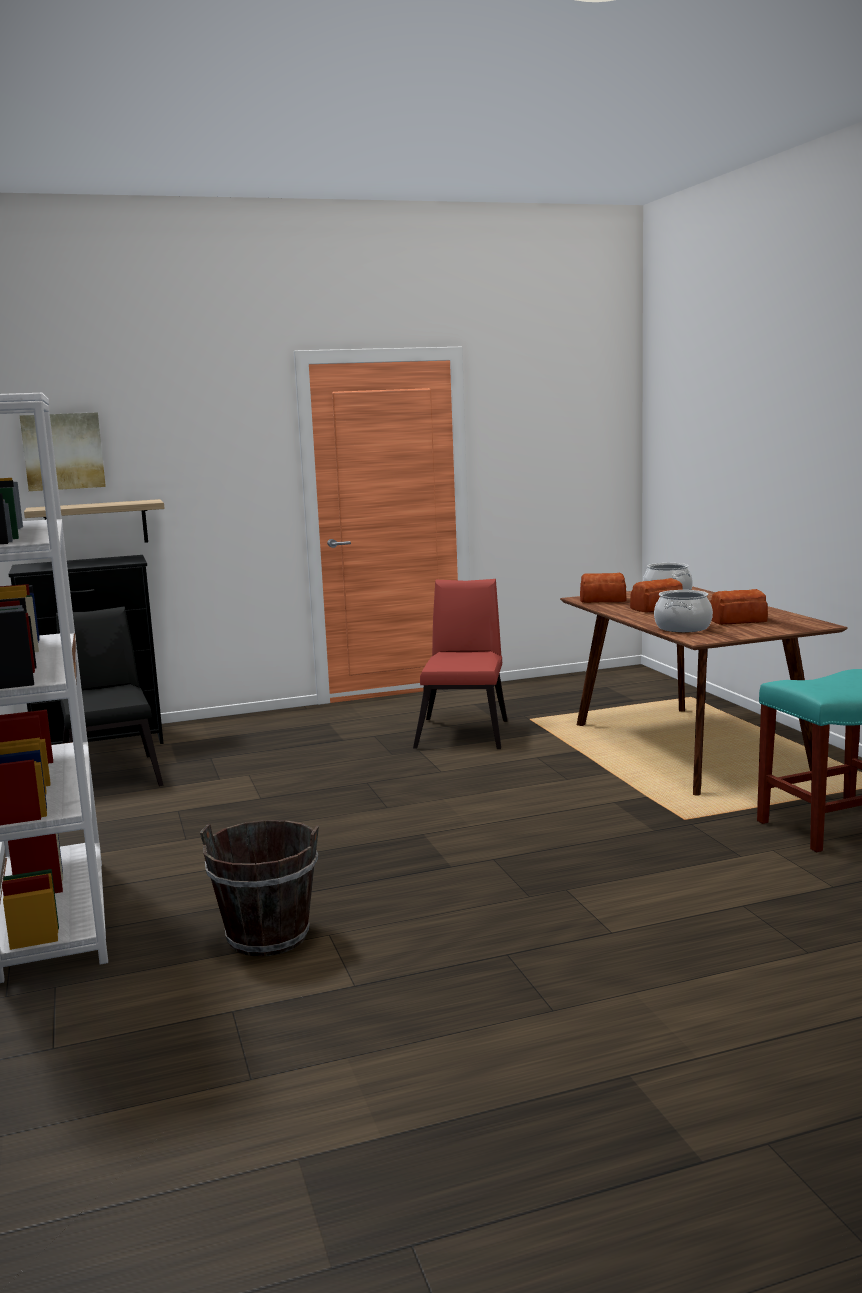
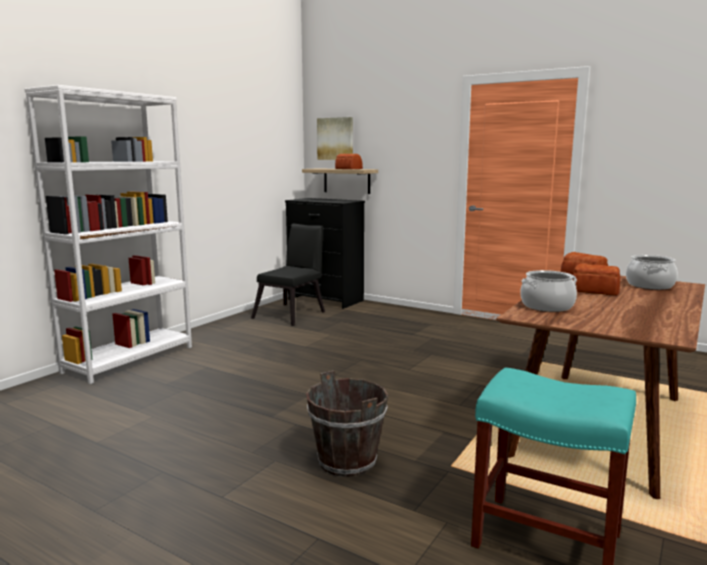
camera: 50 degrees right, 0 degrees up
(267, 937) = (139, 404): brown bucket -> brown bucket (346, 462)
(465, 731) = (483, 354): red chair -> none
(739, 621) = (615, 315): bread -> bread (348, 169)

